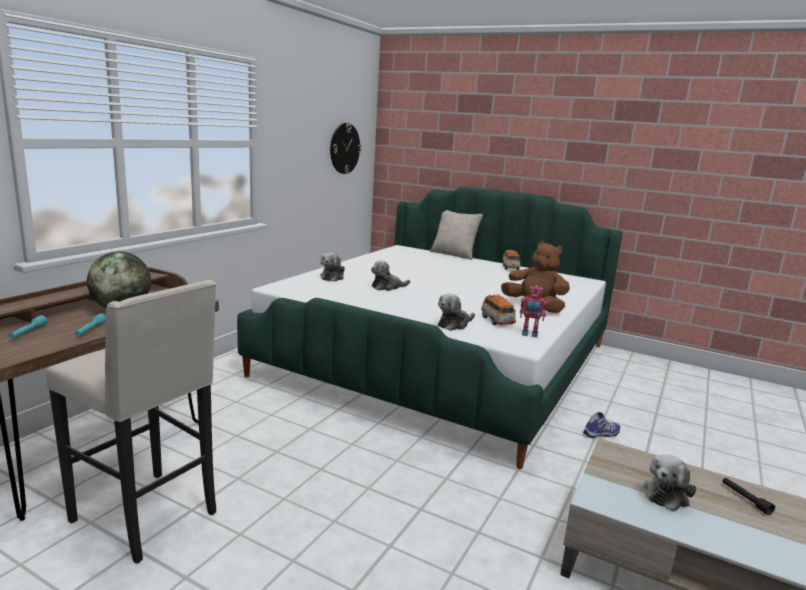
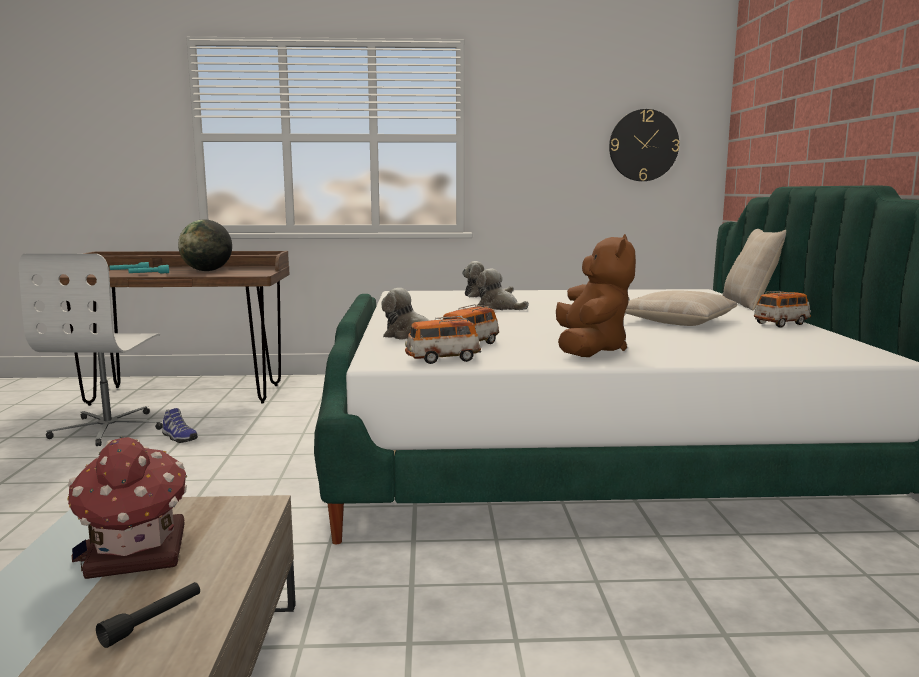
camera: 60 degrees right, 5 degrees down
(148, 517) = (109, 428): beige stool -> white office chair
(480, 276) = (675, 320): none -> beige pillow
(529, 334) = (442, 359): toy robot -> toy car
(602, 434) = (530, 587): shoe -> shoe (178, 438)
(667, 494) = (136, 553): plush toy -> toy house

